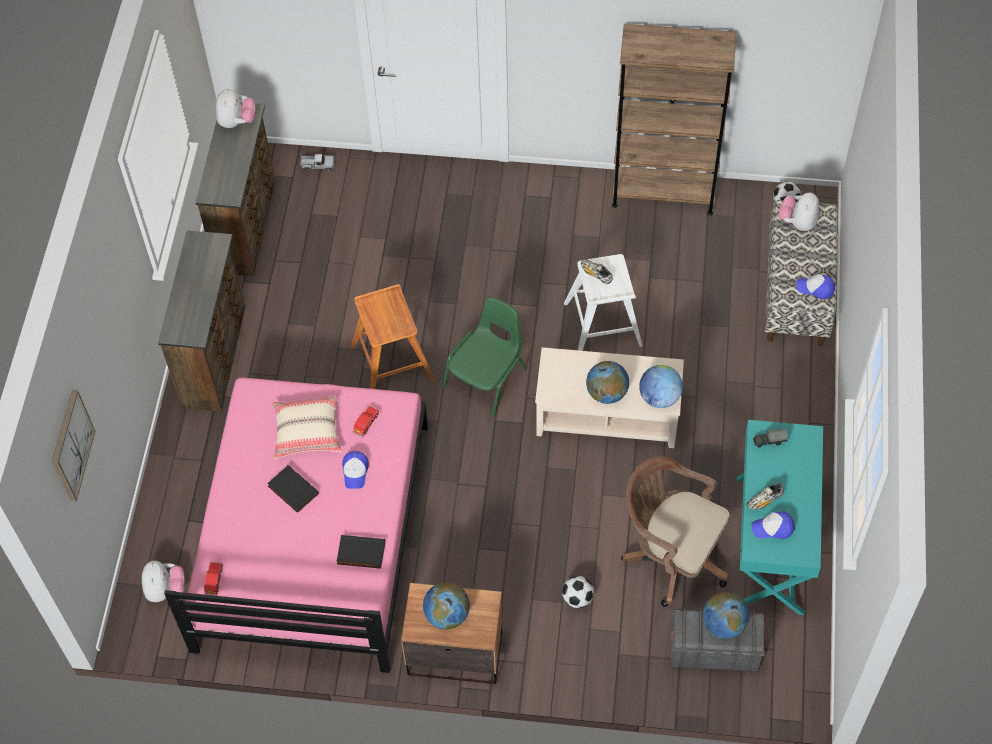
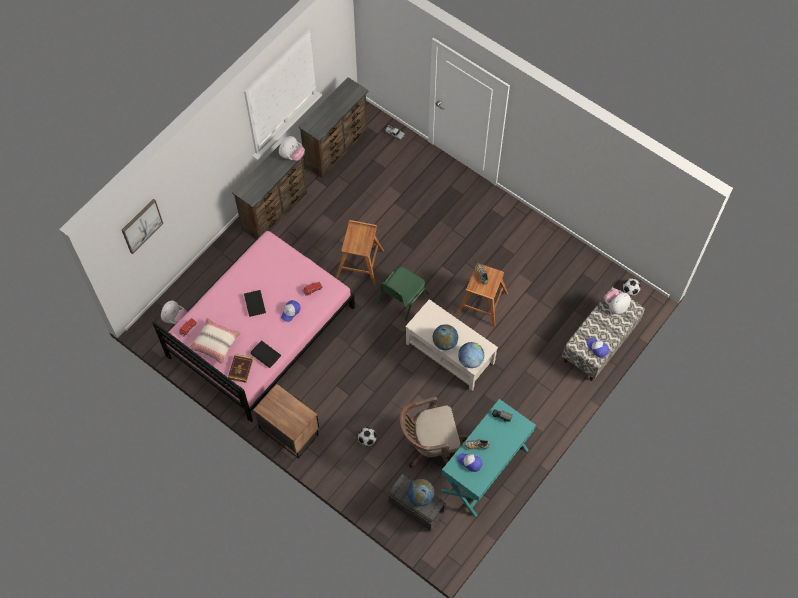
camera: 30 degrees right, 5 degrees up
(237, 122) = (348, 93): plush toy -> plush toy (292, 155)
(307, 432) = (281, 278): beige pillow -> beige pillow (215, 343)
(337, 594) = (240, 369): none -> book
(447, 615) = (283, 410): globe -> none
(487, 378) = (402, 298): green chair -> green chair turned 150 degrees clockwise
(603, 325) = (481, 304): white stool -> brown stool
(663, 193) = (566, 248): brown bookcase -> none
(671, 555) = (430, 446): brown office chair -> brown office chair turned 75 degrees counterclockwise

